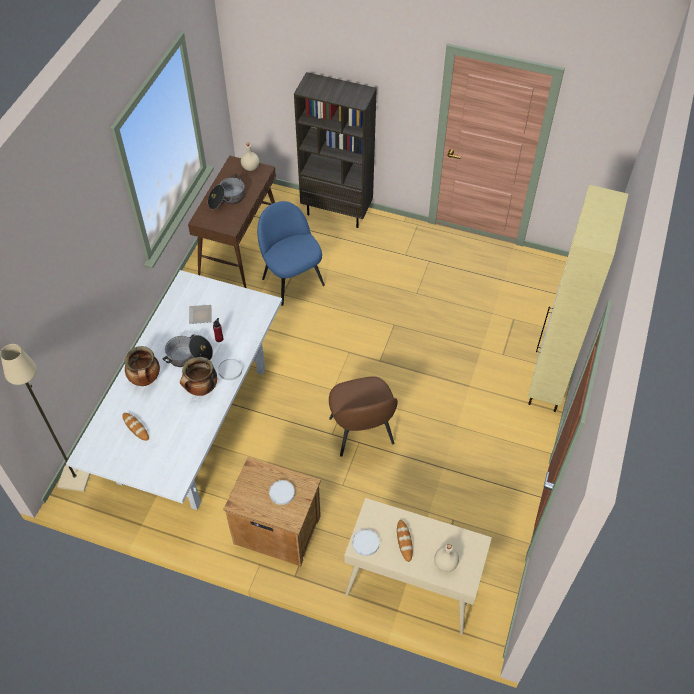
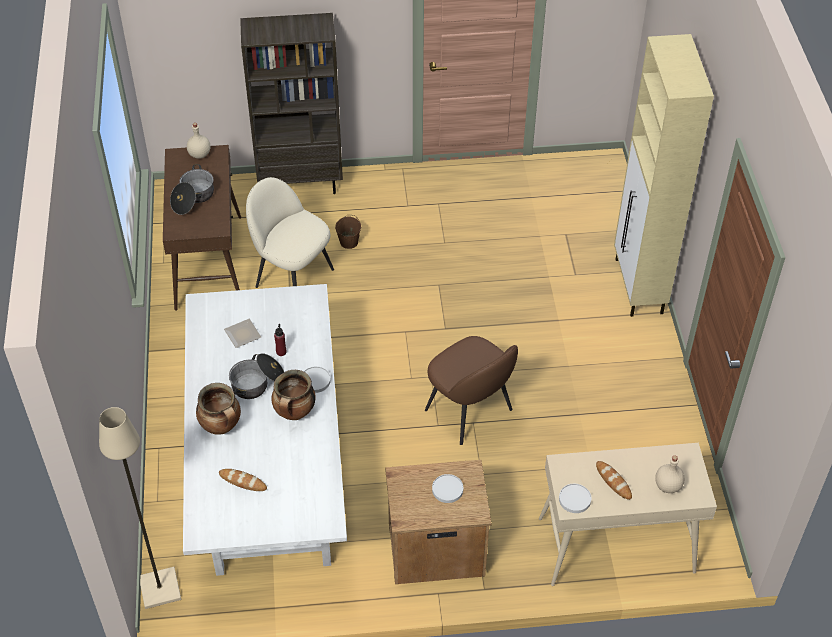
camera: 25 degrees left, 5 degrees down
(292, 280) = (293, 277): blue chair -> beige chair
(346, 268) = (348, 242): none -> brown bucket

